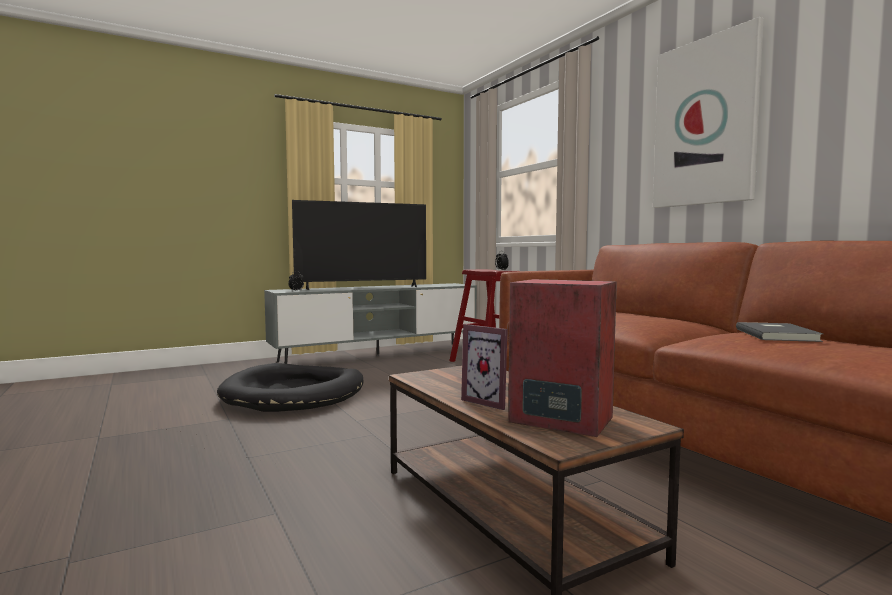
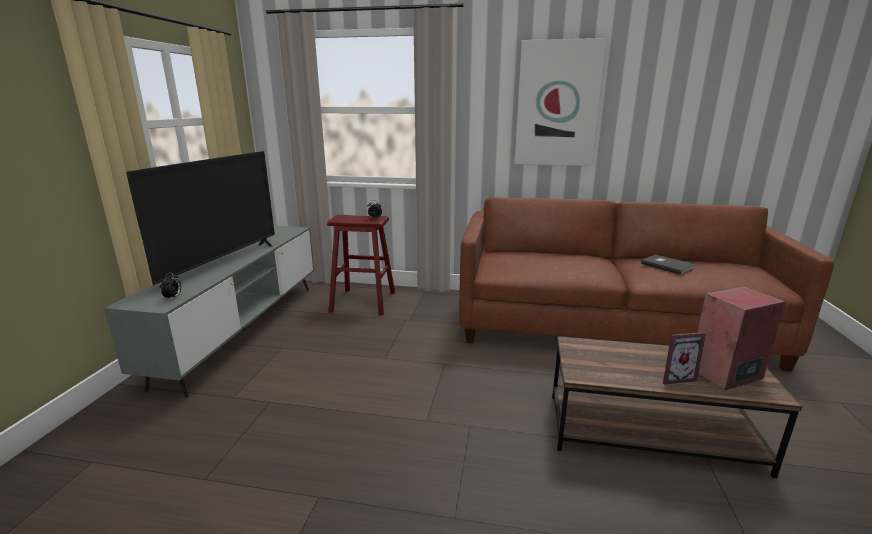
camera: 50 degrees left, 15 degrees up
(295, 394) = (296, 424): black dog bed -> none

